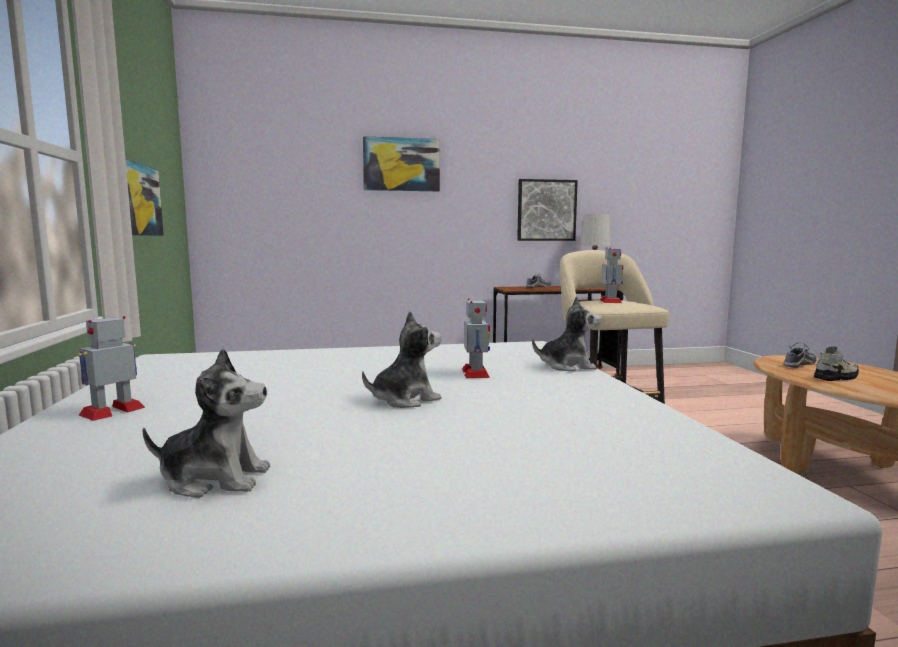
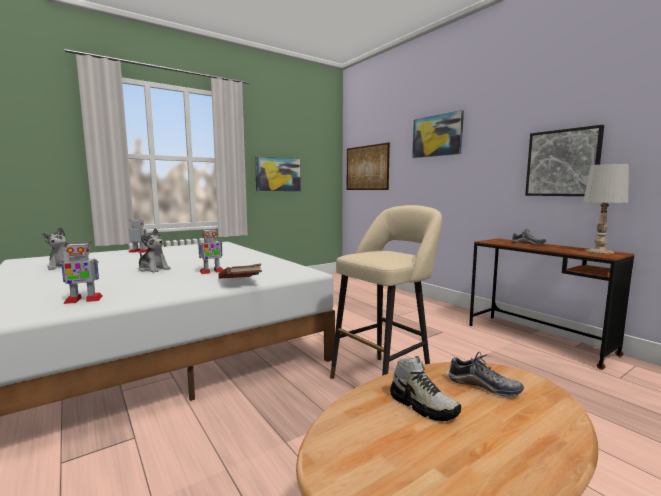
camera: 65 degrees right, 0 degrees up
(259, 197) = (366, 168): none -> picture
(567, 366) = (241, 282): plush toy -> brown book
(610, 301) = (380, 253): toy robot -> toy robot (83, 300)

